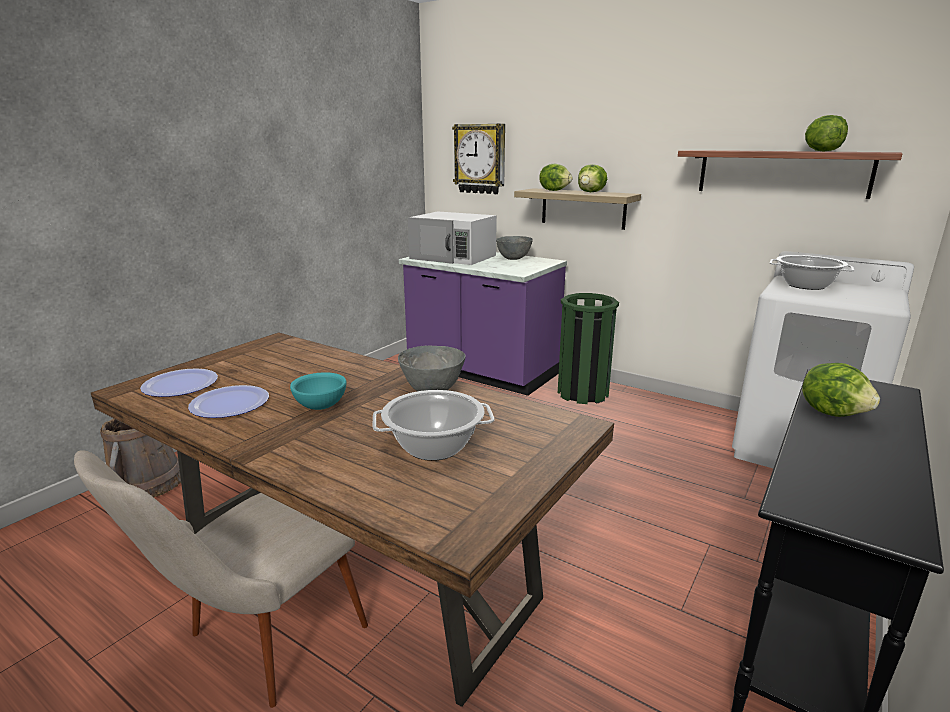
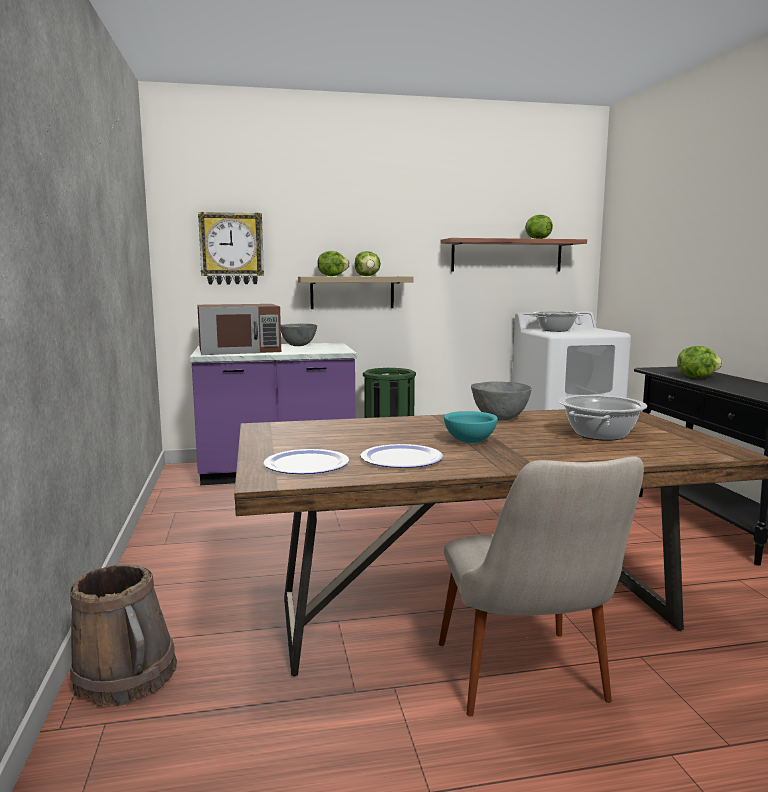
camera: 45 degrees left, 10 degrees down
(453, 257) = (240, 350): white microwave -> brown microwave

